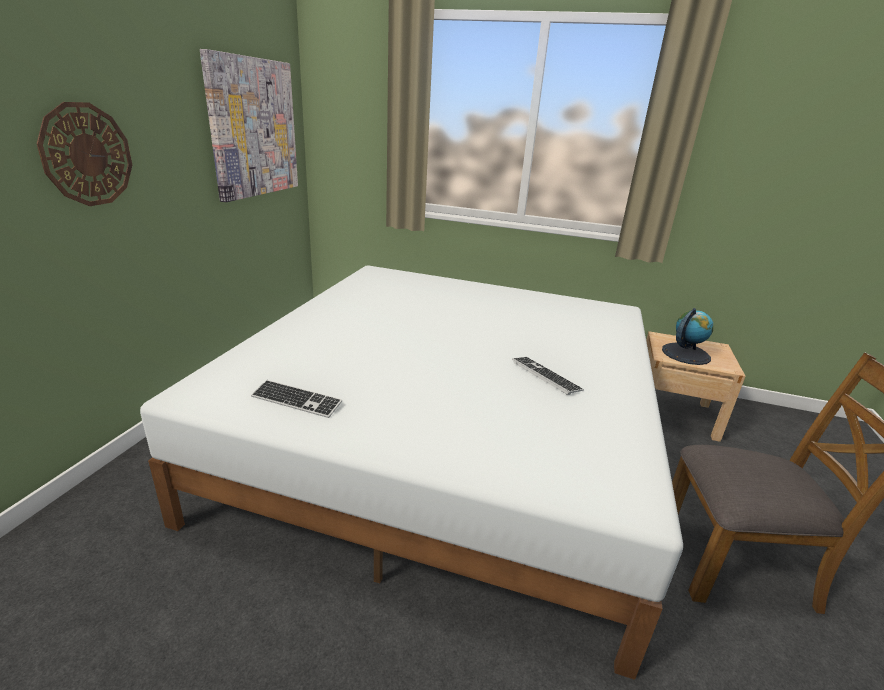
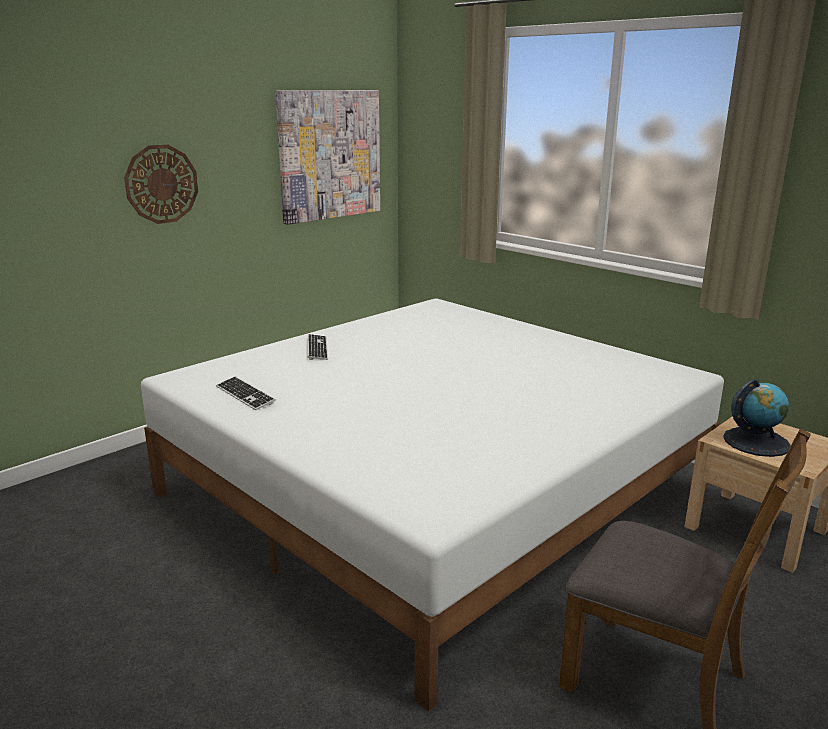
camera: 30 degrees right, 5 degrees down
(545, 376) = (489, 417): keyboard -> keyboard (317, 348)

